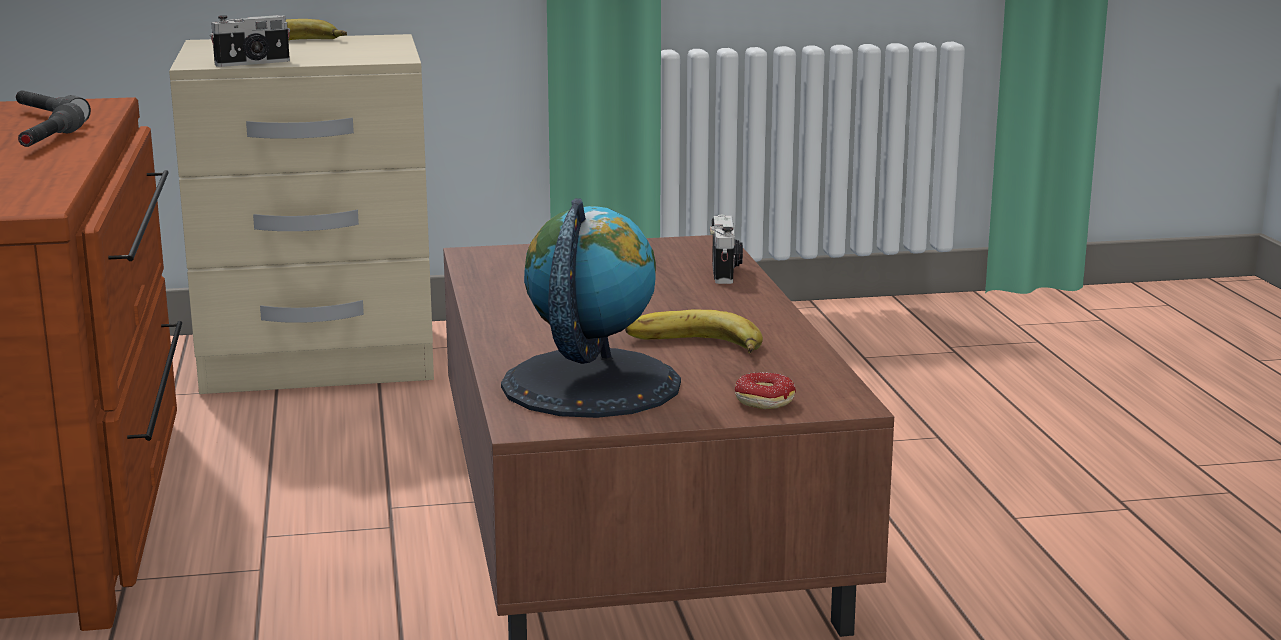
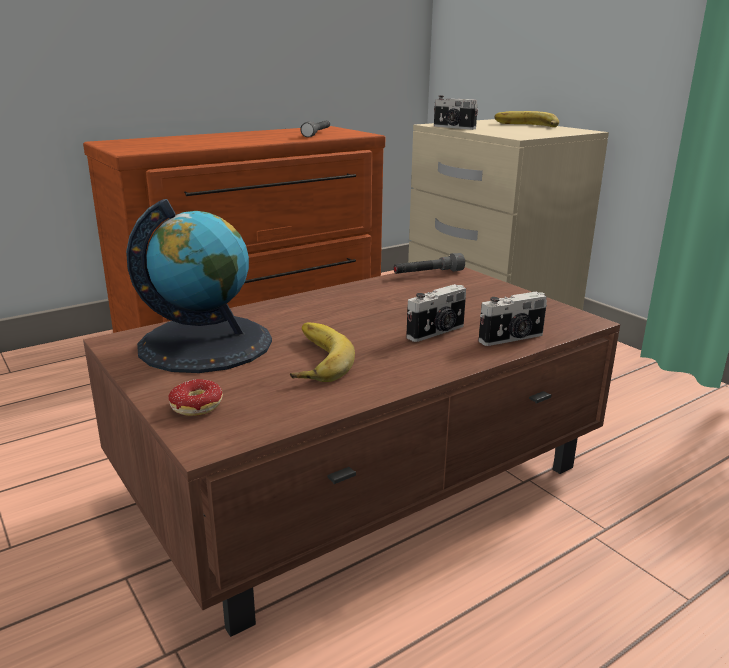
camera: 65 degrees right, 5 degrees up
(50, 142) = (264, 139): grey flashlight -> grey flashlight (428, 274)
(676, 292) = (437, 332): none -> camera

